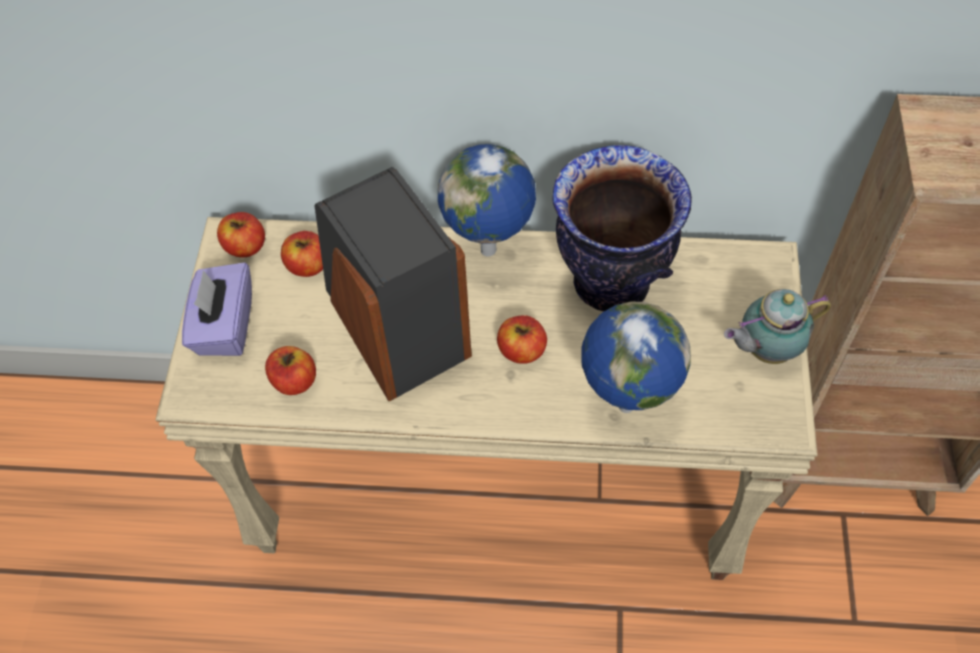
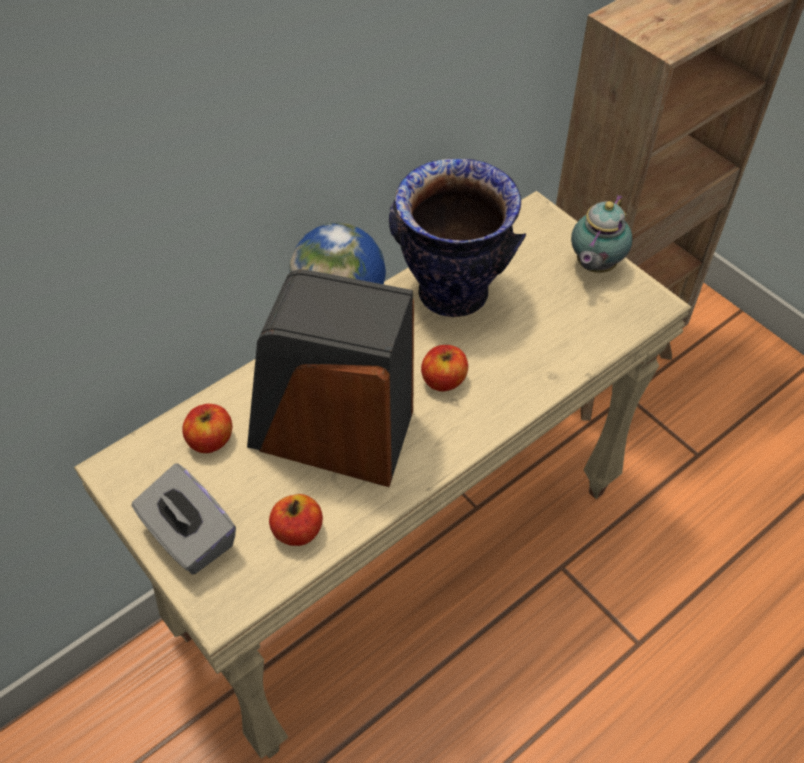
camera: 45 degrees left, 5 degrees down
(224, 326) = (190, 536): purple tissue box -> grey tissue box
(245, 246) = (138, 464): apple -> none
(624, 405) = (550, 364): globe -> none

